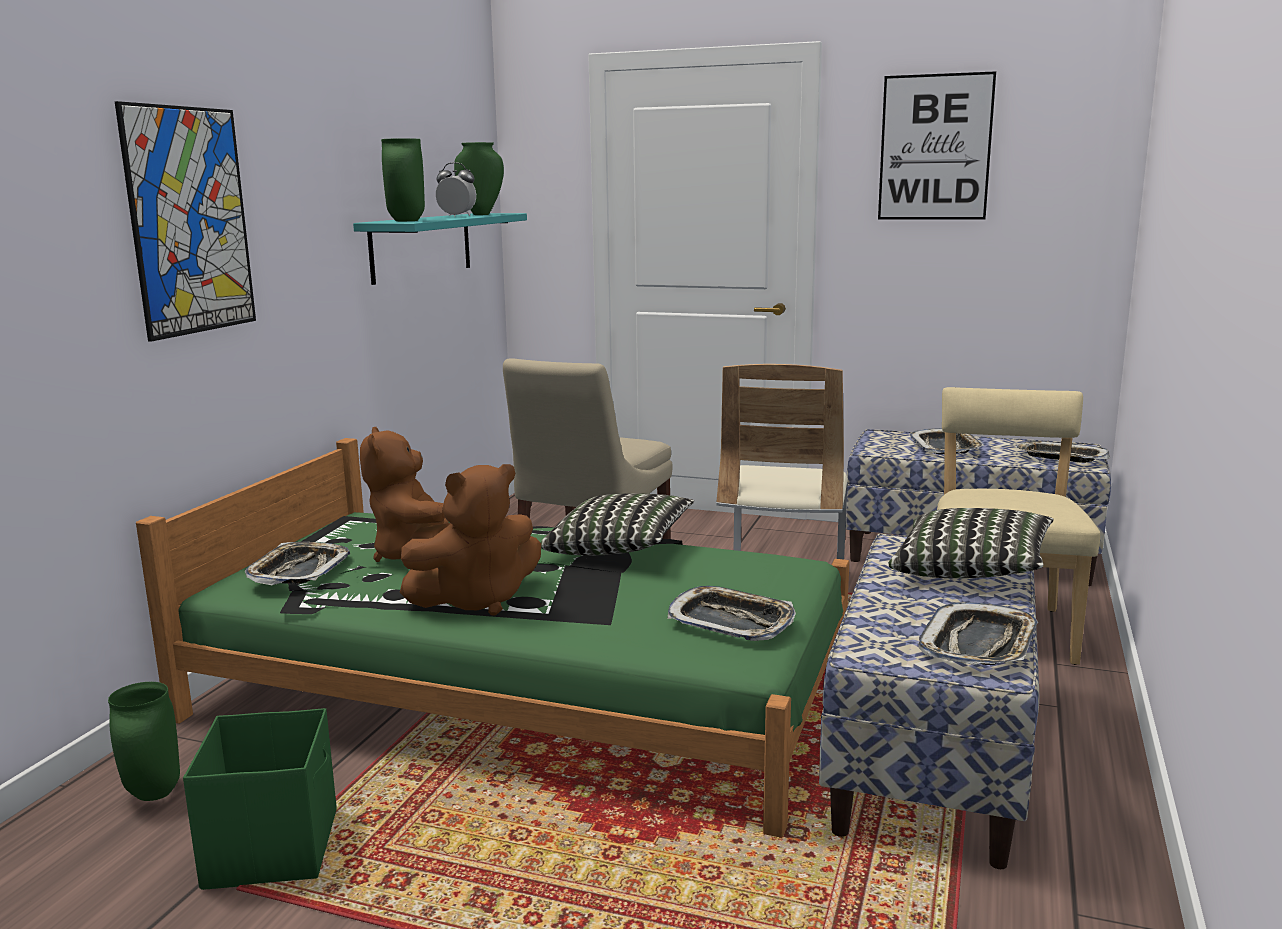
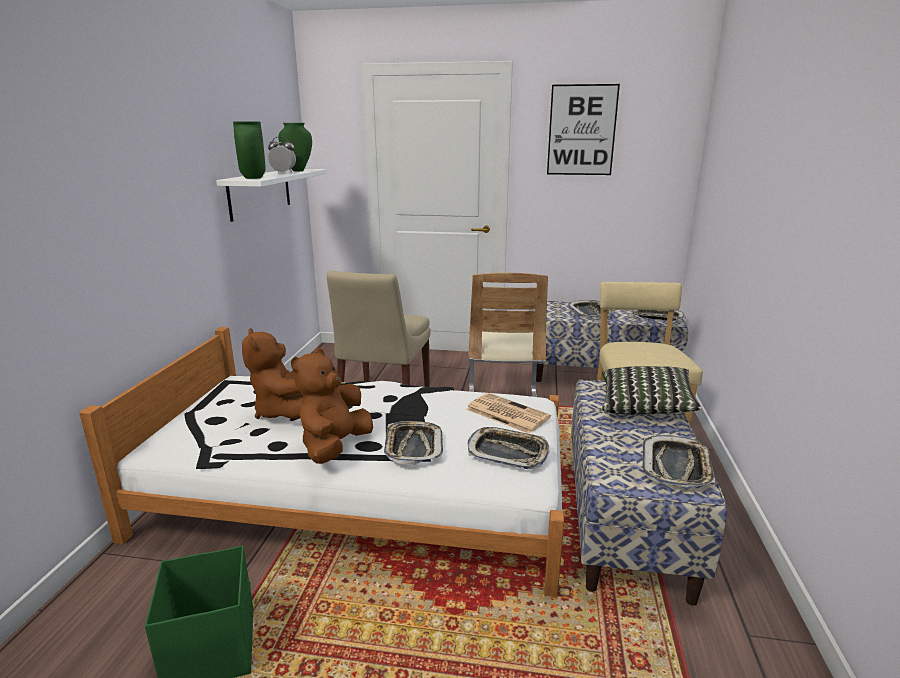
camera: 10 degrees left, 5 degrees up
(152, 794) = (112, 609): green vase -> none
(190, 221) = (101, 186): picture -> none
(299, 571) = (203, 430): tray -> tray (413, 447)
(421, 246) = (260, 193): turquoise shelf -> white shelf
(477, 600) = (334, 447): brown plush toy -> brown plush toy turned 150 degrees clockwise
(522, 689) = (360, 493): green bed -> white bed
(619, 549) = (417, 397): pillow -> none
(750, 575) = (506, 413): none -> newspaper

